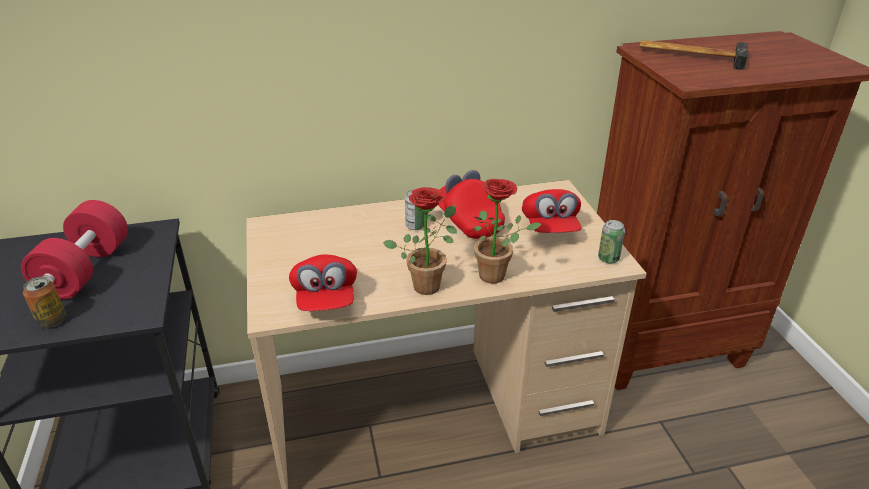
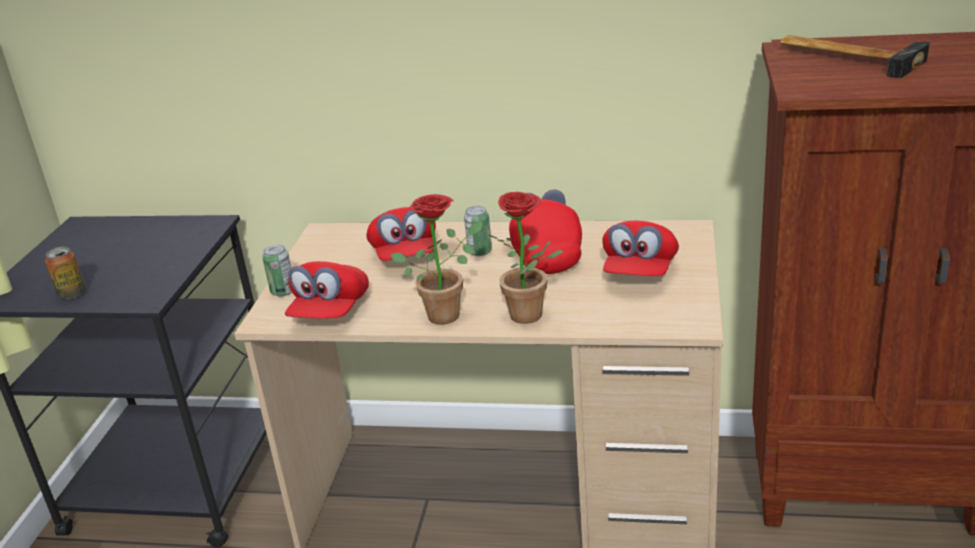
camera: 25 degrees right, 5 degrees down
(85, 270) = (126, 253): red dumbbell -> none
(356, 238) = (405, 256): none -> red cap
(608, 258) = (685, 316): can -> can (283, 291)

